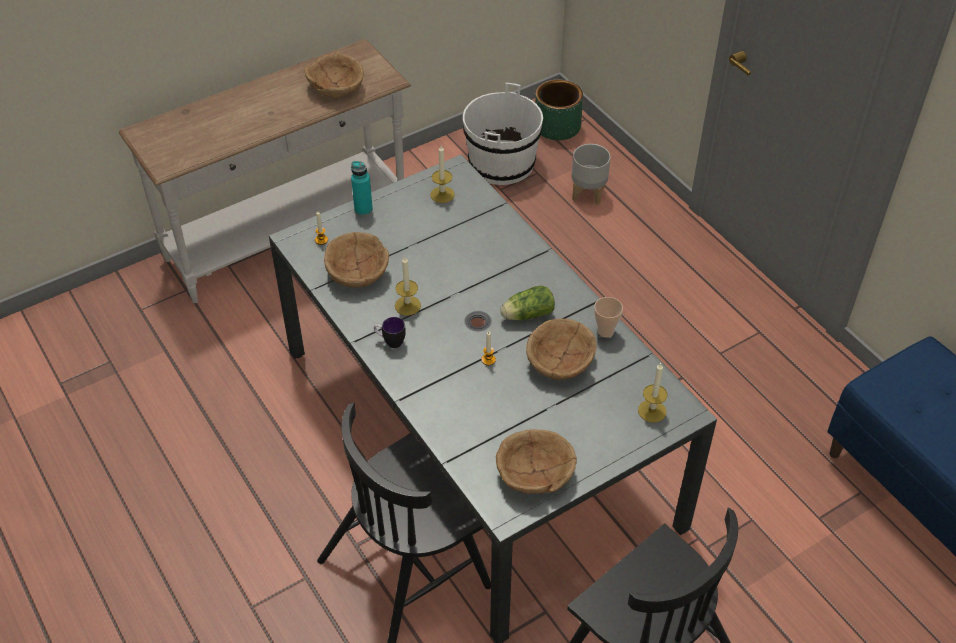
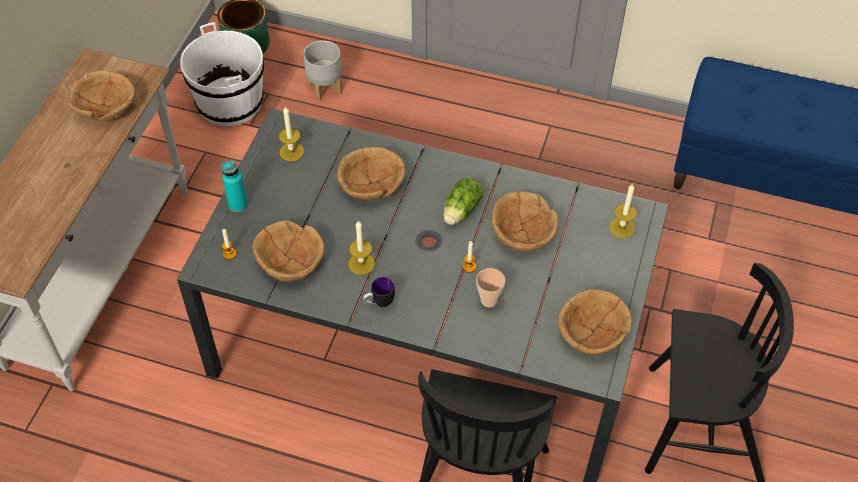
camera: 40 degrees left, 5 degrees up
(476, 253) = (371, 185): none -> brown bowl
(605, 331) = (530, 187): cup -> cup (488, 300)

